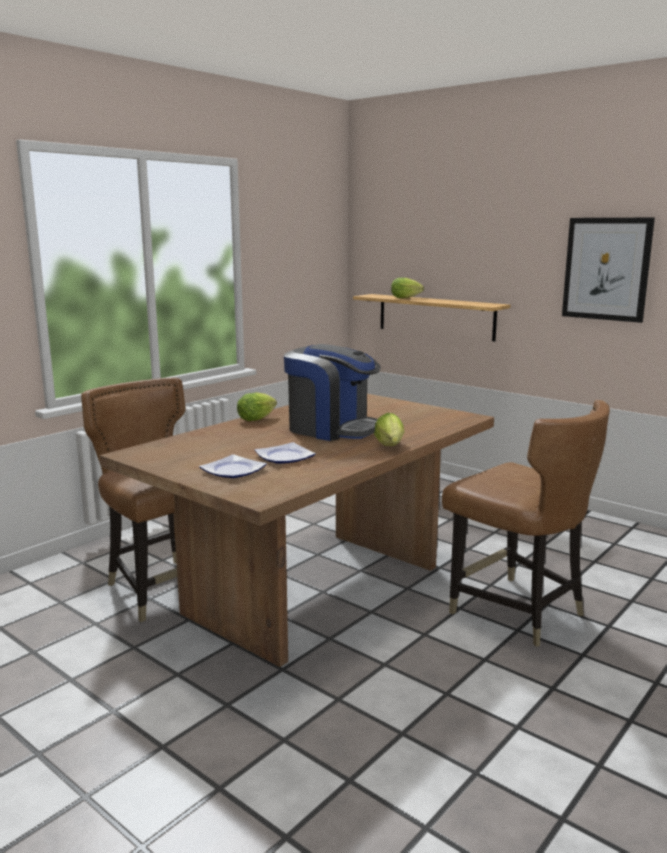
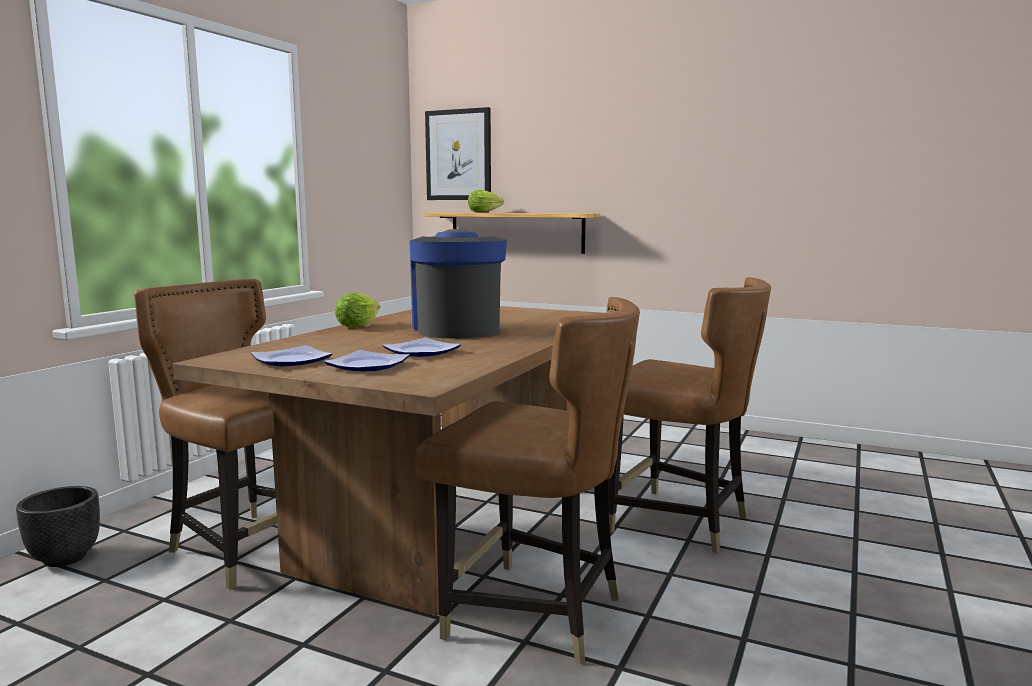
camera: 15 degrees left, 5 degrees down
(38, 580) = (64, 558): none -> black planter
(182, 459) = (292, 360): none -> plate
(332, 429) = (456, 329): coffee machine -> coffee machine turned 120 degrees counterclockwise
(355, 677) = (534, 613): none -> brown chair
(390, 446) = (537, 338): lettuce -> none
(606, 269) = (700, 170): picture -> picture (458, 155)

